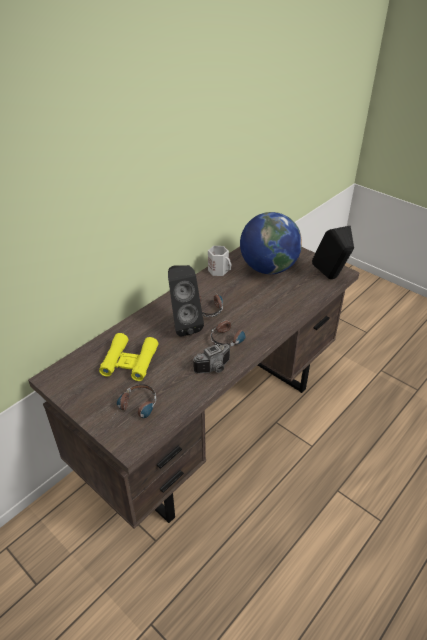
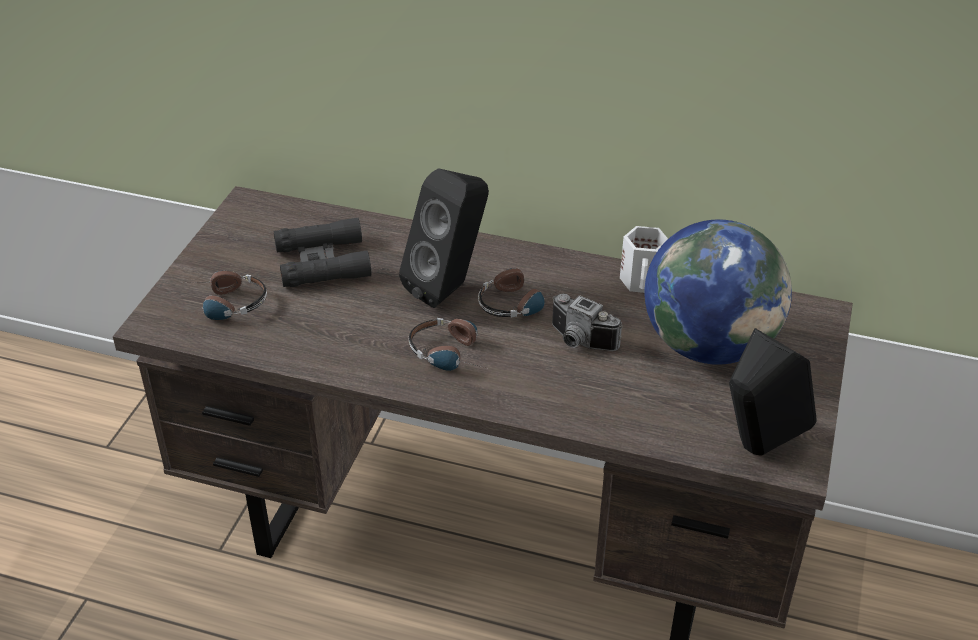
camera: 65 degrees right, 0 degrees up
(129, 361) = (322, 262): yellow binoculars -> black binoculars
(215, 368) = (358, 359): camera -> camera (579, 342)

